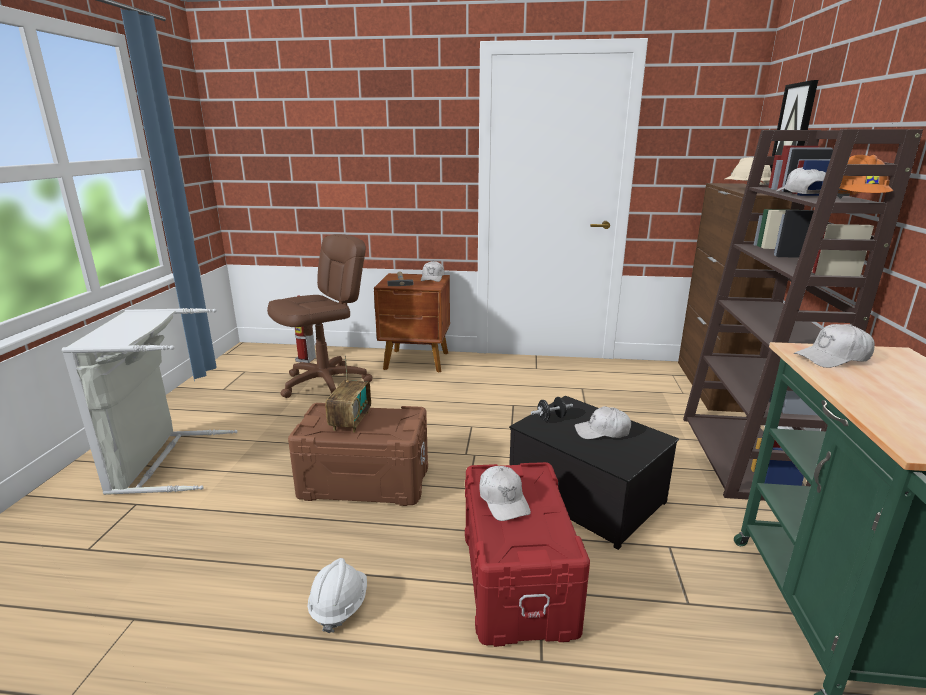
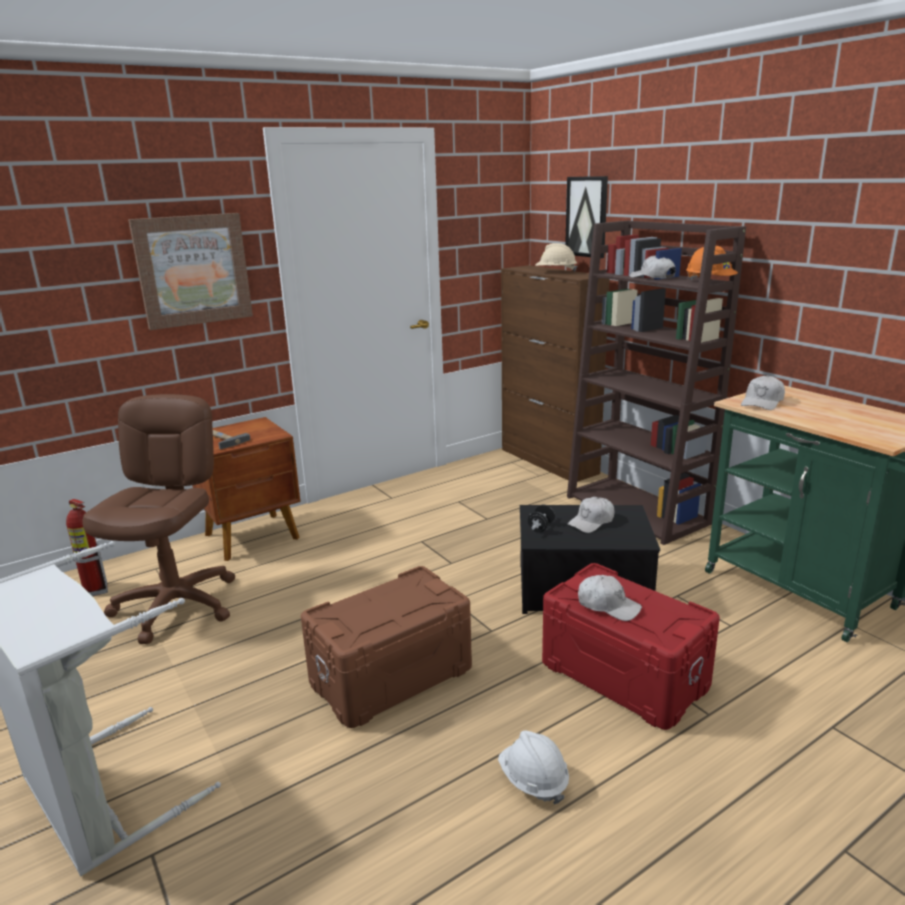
camera: 40 degrees left, 0 degrees up
(350, 421) = (373, 610): radio -> none
(411, 153) = (193, 270): none -> picture
(432, 278) = (254, 425): white cap -> none

